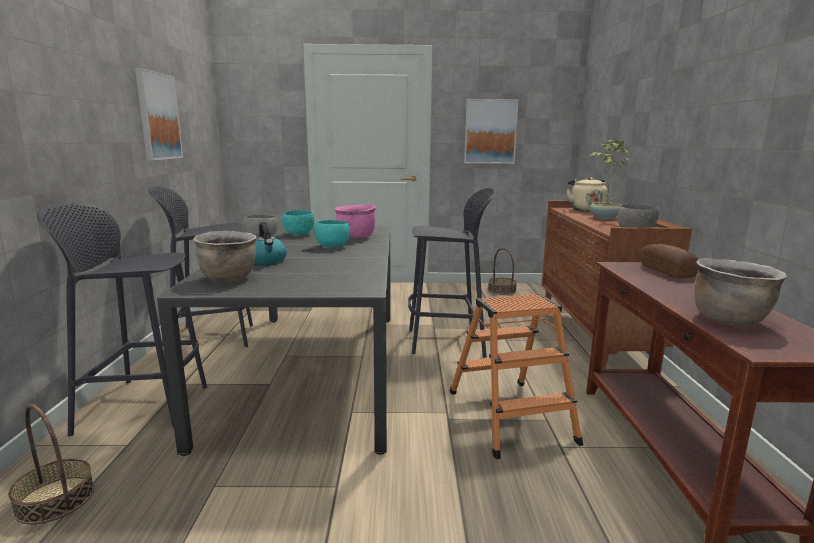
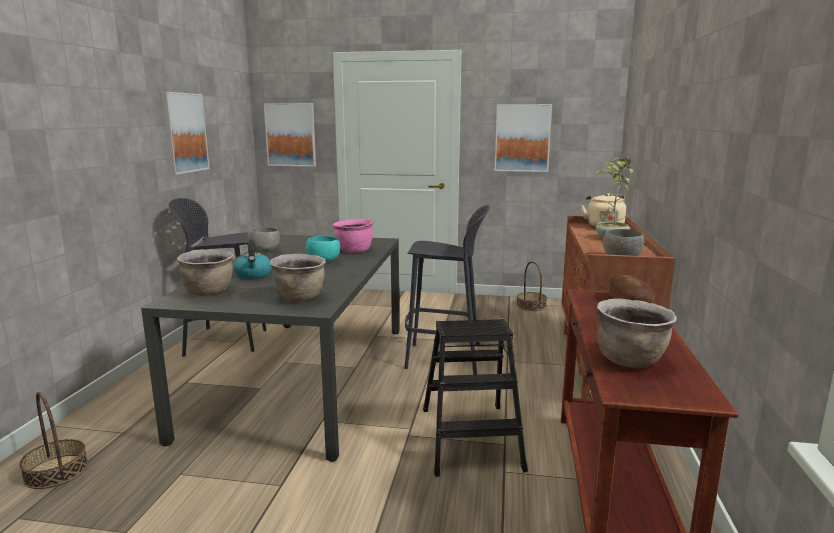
camera: 10 degrees right, 0 degrees up
(143, 406) = (146, 400): grey stool -> none
(259, 128) = (290, 134): none -> picture
(300, 234) = (303, 246): turquoise bowl -> none
(337, 280) = (300, 298): none -> brown cooking pot
(510, 415) = (470, 437): orange step ladder -> black step ladder

